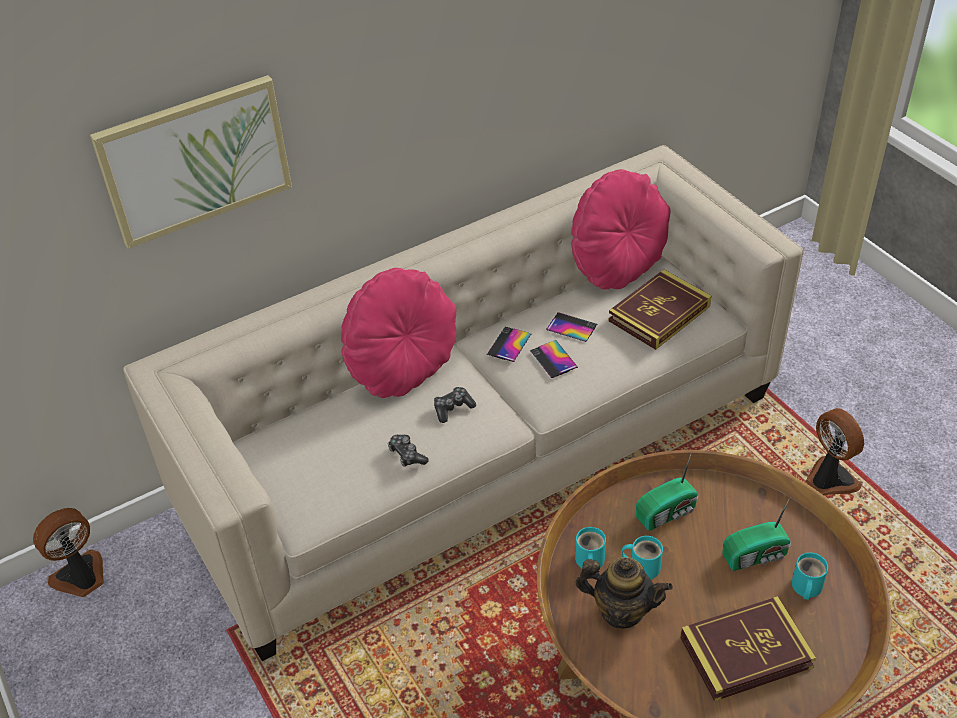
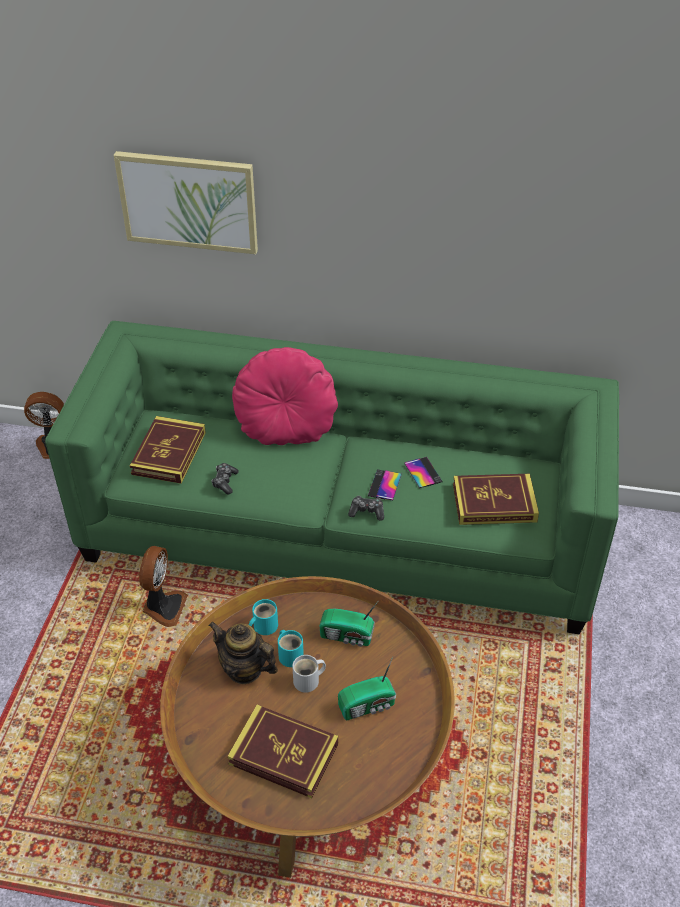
camera: 40 degrees right, 0 degrees up
(315, 467) = (169, 453): none -> book
(453, 408) = (285, 473): game controller -> game controller (367, 512)
(483, 457) = (340, 536): beige sofa -> green sofa
(509, 344) = (370, 457): phone -> none
(618, 270) = (508, 456): pink pillow -> none
(621, 610) = (244, 669): teapot -> teapot turned 150 degrees clockwise
(686, 575) = (309, 681): none -> white mug
(757, 555) = (368, 706): radio -> radio turned 45 degrees counterclockwise
(805, 587) = (373, 749): turquoise mug -> none
(829, 480) = (556, 725): fan -> fan (163, 608)

